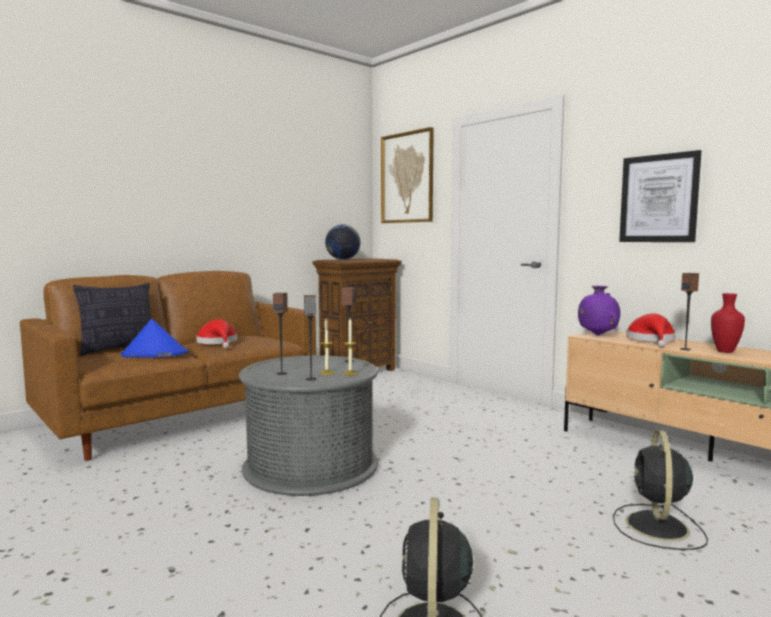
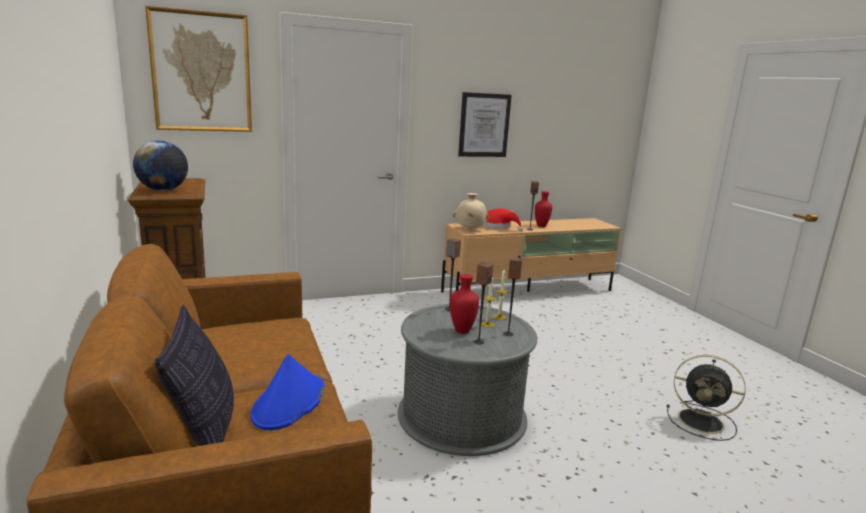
camera: 70 degrees left, 10 degrees up
(218, 343) = (255, 354): red hat -> none
(300, 368) = (462, 331): none -> red vase
(597, 335) = (469, 230): purple vase -> beige vase
(657, 527) = (603, 333): black fan -> none

